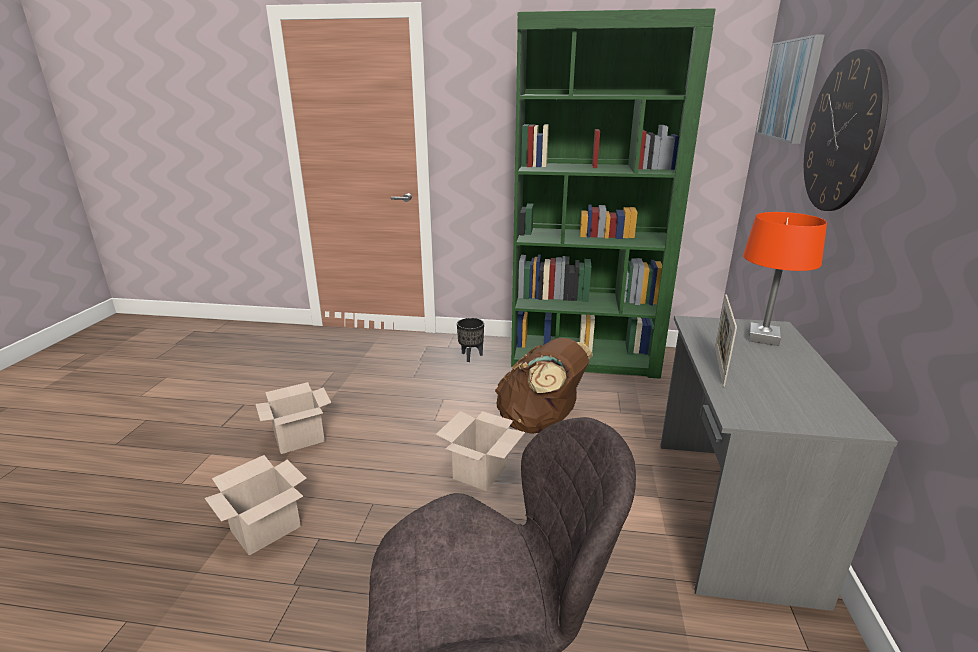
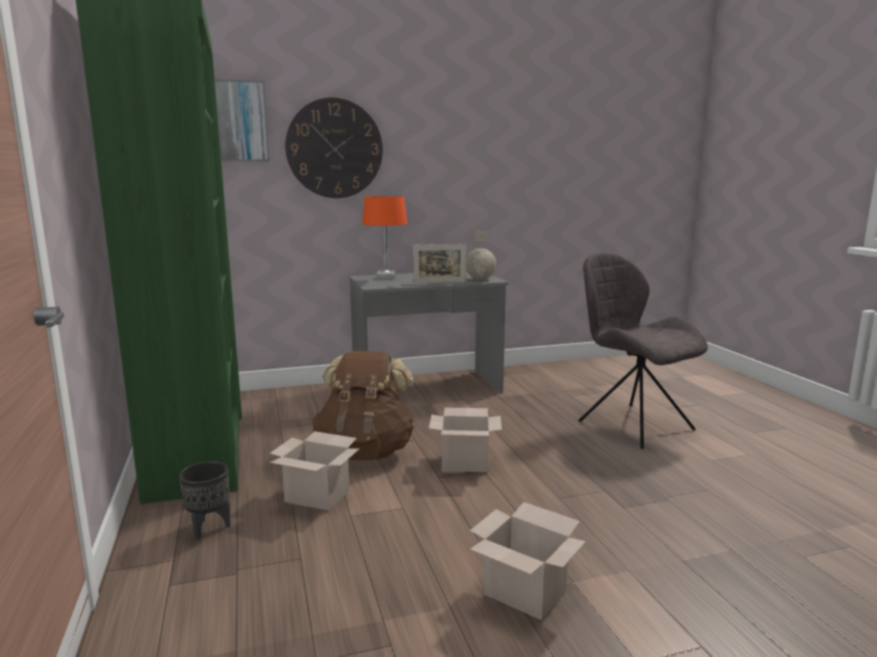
camera: 115 degrees left, 10 degrees down
(265, 530) = (655, 538): cardboard box -> cardboard box (319, 496)
(751, 406) = (480, 279): none -> globe

